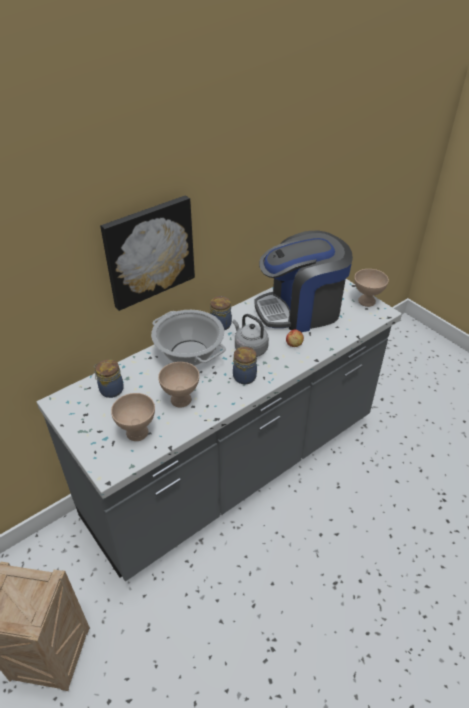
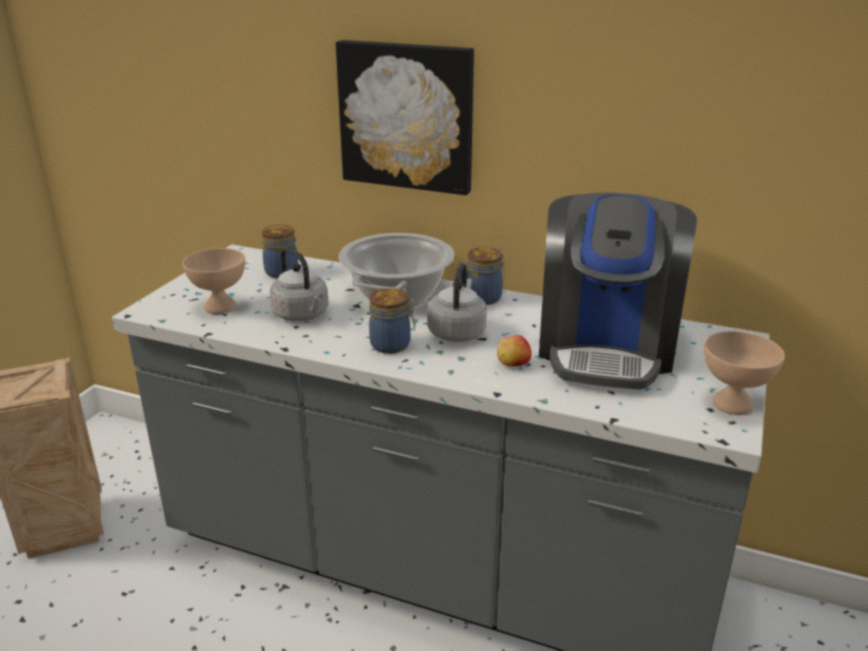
camera: 60 degrees right, 15 degrees down
(181, 399) = (302, 315): beige bowl -> grey kettle
(300, 310) = (606, 347): coffee machine -> coffee machine turned 120 degrees counterclockwise

